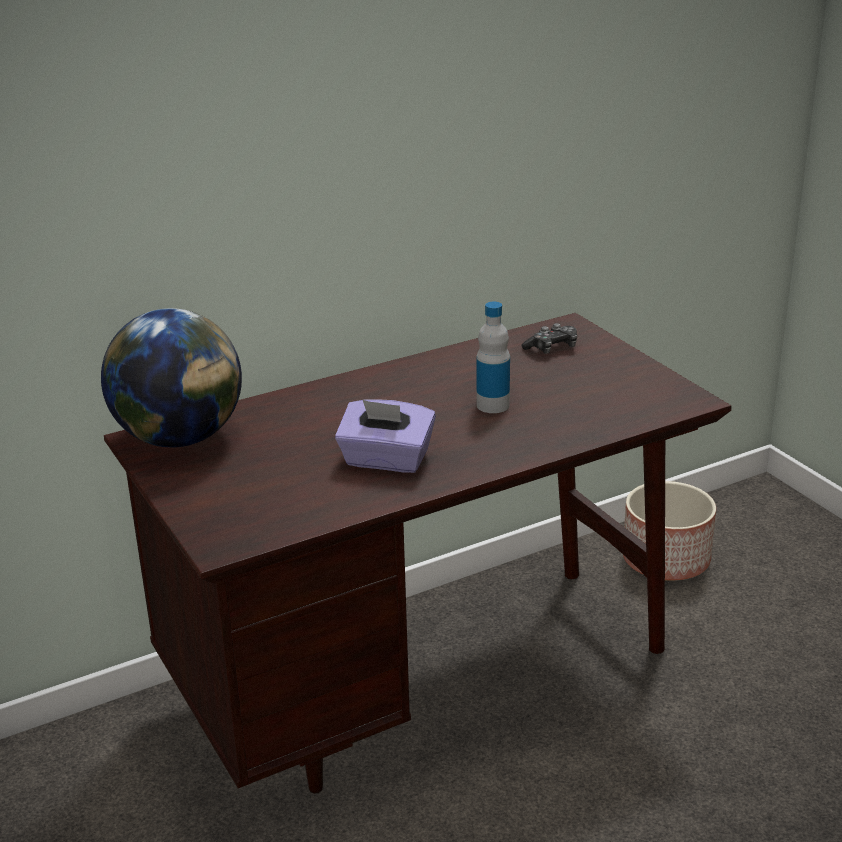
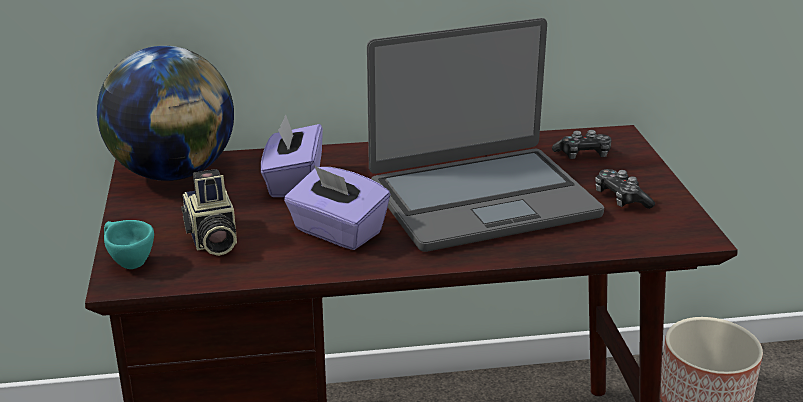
camera: 20 degrees right, 0 degrees up
(210, 529) = (127, 263): none -> turquoise cup
(273, 491) = (211, 239): none -> camera
(307, 424) = (294, 182): none -> purple tissue box
(492, 405) = (481, 199): bottle -> laptop
(611, 381) = (621, 198): none -> game controller

